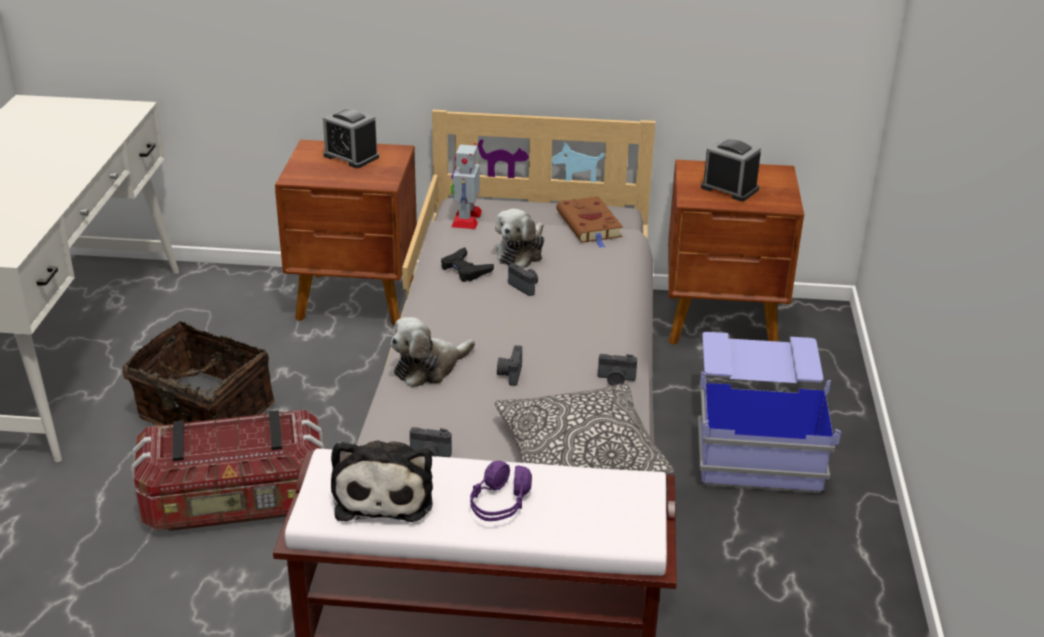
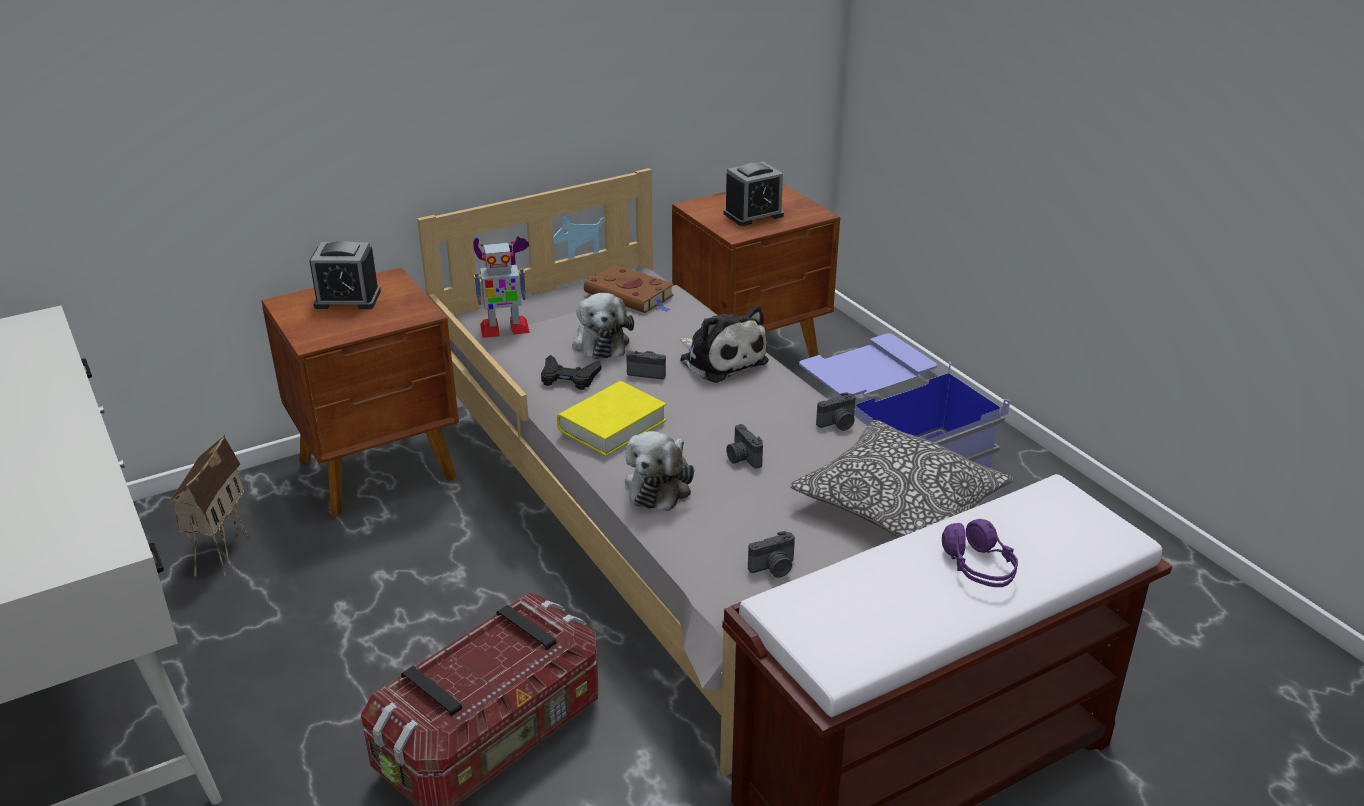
camera: 35 degrees left, 0 degrees up
(203, 413) = (341, 661): basket -> none
(209, 314) = (219, 552): none -> toy house
(384, 493) = (870, 611): plush toy -> plush toy (721, 360)
(450, 314) = (612, 425): none -> yellow book
(466, 218) = (504, 329): toy robot -> toy robot turned 75 degrees counterclockwise
(729, 188) = (753, 214): alarm clock -> alarm clock turned 150 degrees clockwise

